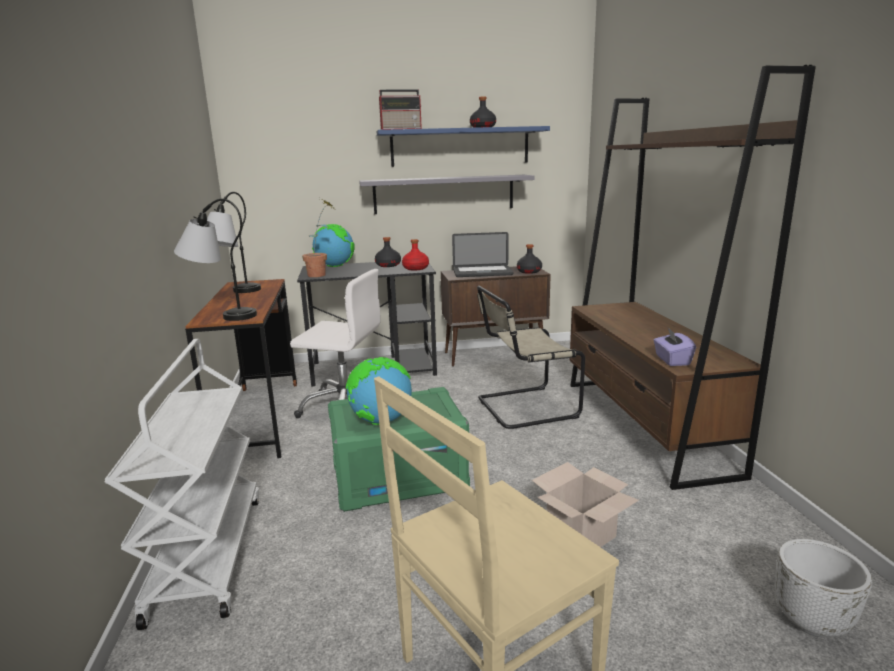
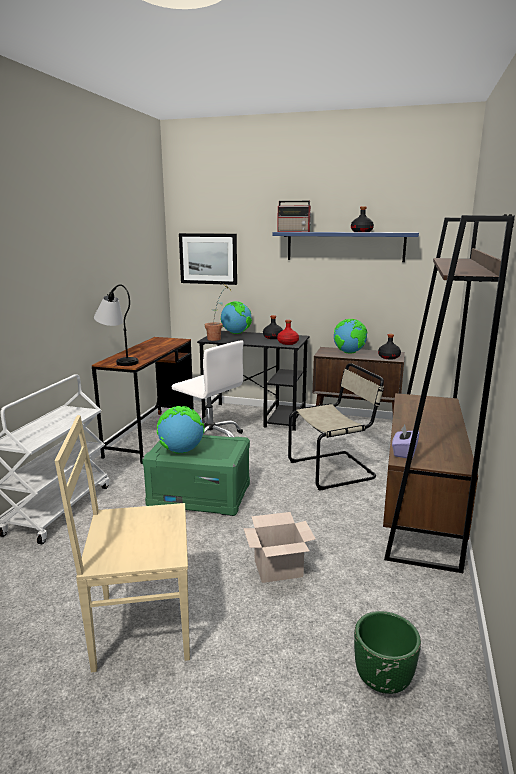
camera: 25 degrees right, 0 degrees up
(234, 294) = (146, 346): table lamp -> none
(281, 170) = (208, 258): none -> picture
(444, 194) = (329, 284): grey shelf -> none
(482, 272) = (349, 353): laptop -> globe
(523, 408) = (334, 470): beige chair -> beige chair turned 150 degrees clockwise
(810, 621) = (382, 679): white planter -> green planter

